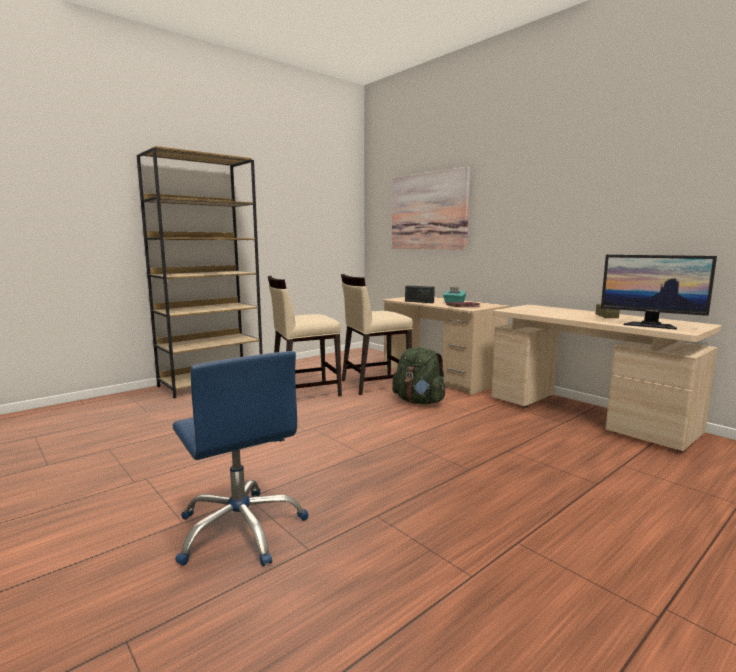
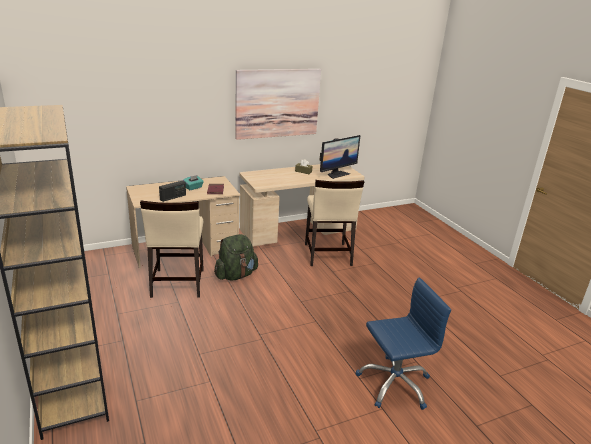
camera: 75 degrees left, 15 degrees up
(304, 391) = (165, 324): beige chair -> beige chair (327, 255)
(428, 211) = (123, 103): picture -> picture (277, 103)

